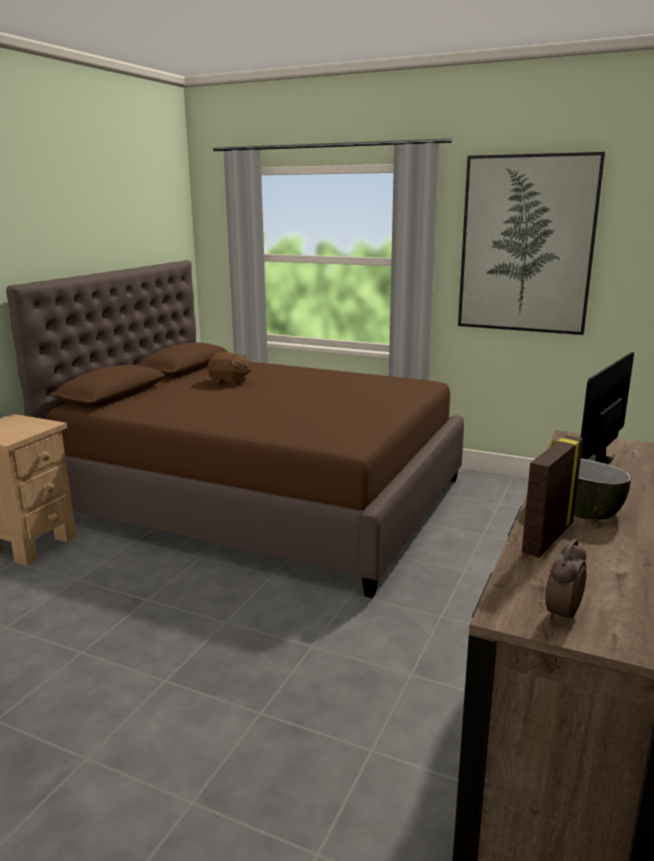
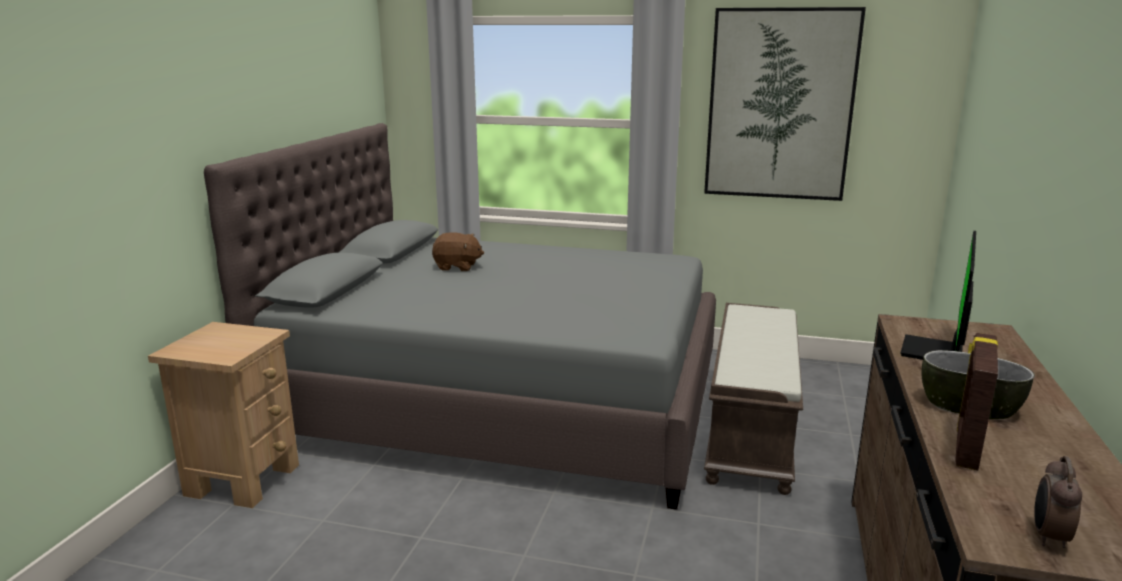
camera: 10 degrees left, 0 degrees up
(262, 497) = (502, 398): brown bed -> grey bed
(469, 537) = (749, 428): none -> brown bench

